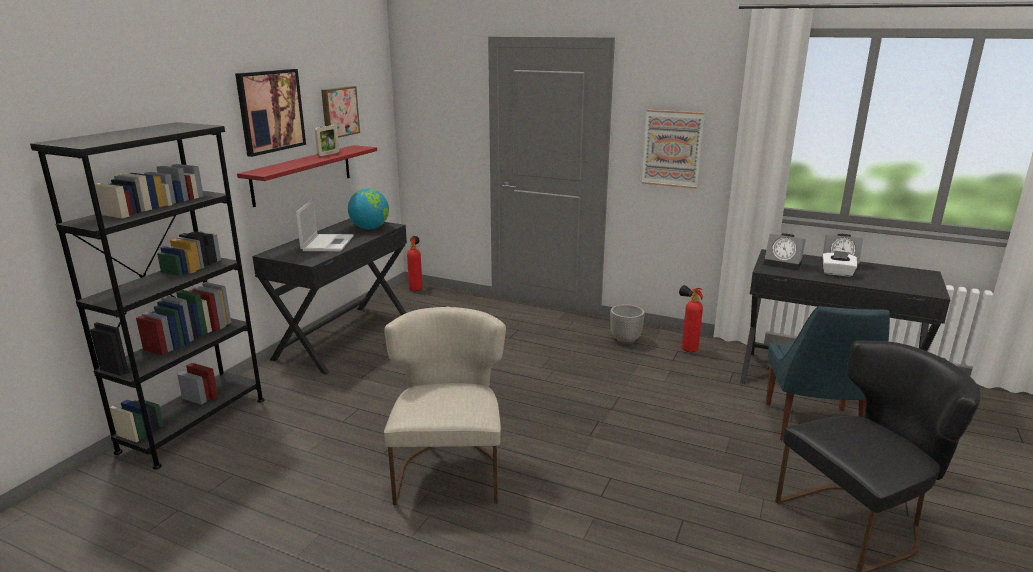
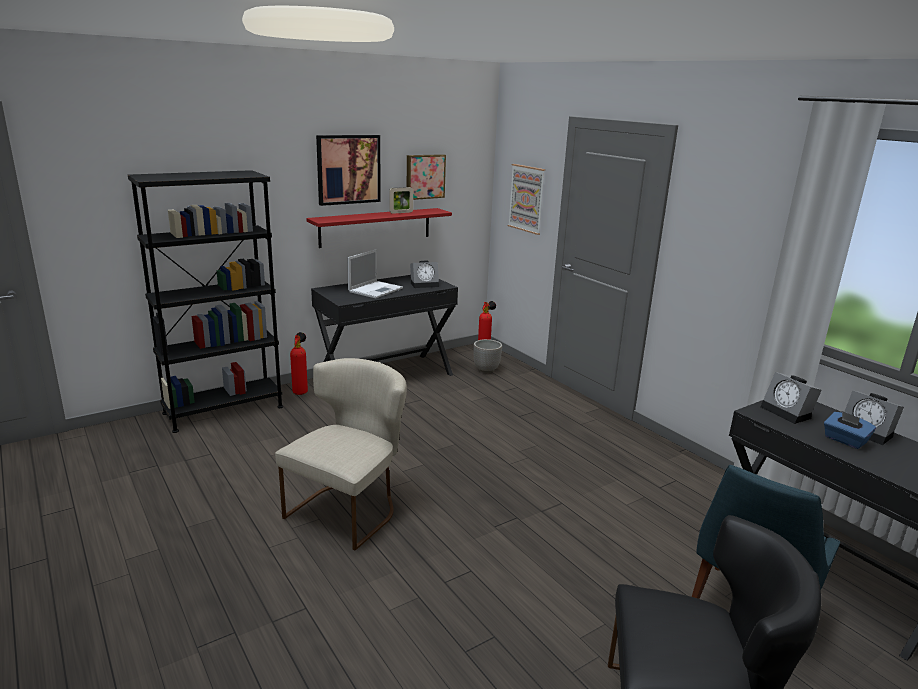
camera: 30 degrees right, 0 degrees up
(370, 228) = (425, 284): globe -> alarm clock
(625, 340) = (631, 452): planter -> planter (486, 369)
(672, 148) = (719, 255): picture -> picture (526, 198)
(686, 349) = (688, 481): fire extinguisher -> fire extinguisher (301, 391)
(837, 273) = (844, 440): white tissue box -> blue tissue box

